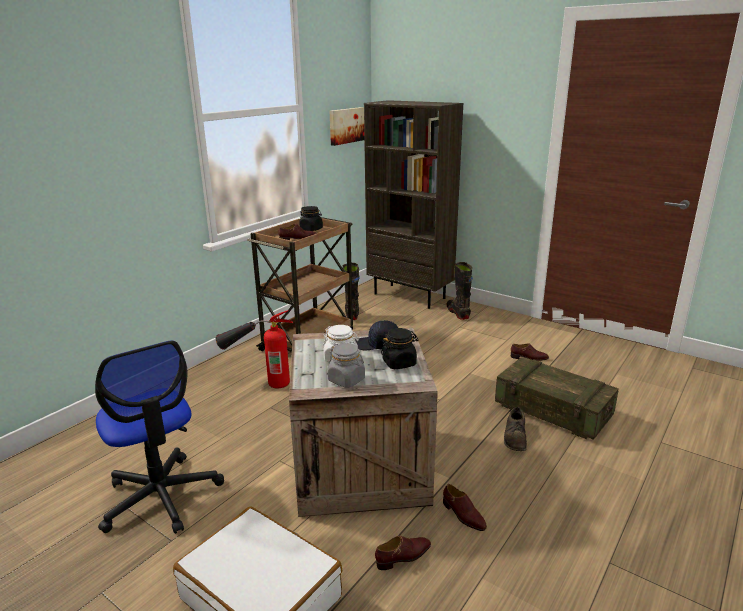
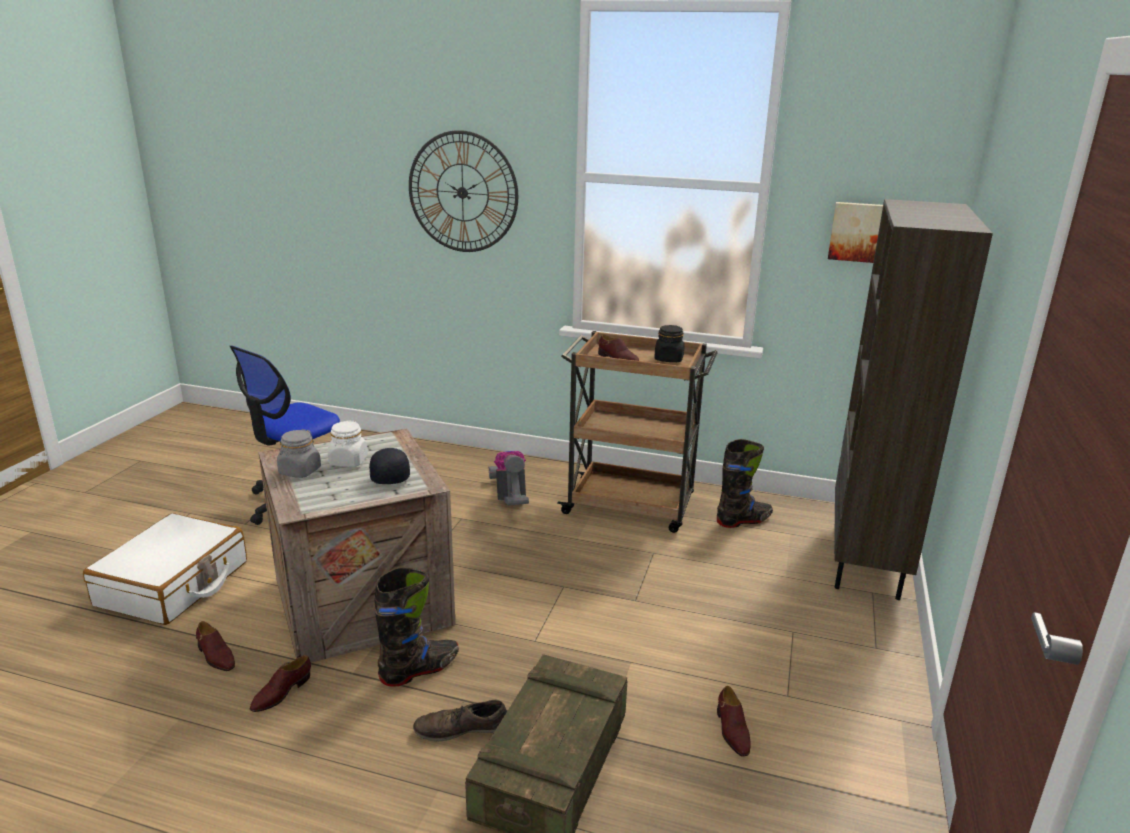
camera: 70 degrees right, 0 degrees up
(103, 150) = (462, 192): none -> wall clock
(259, 382) = (511, 499): fire extinguisher -> vacuum cleaner
(399, 363) = (344, 493): black jar -> none
(458, 313) = (848, 623): black boot -> black boot (420, 669)

